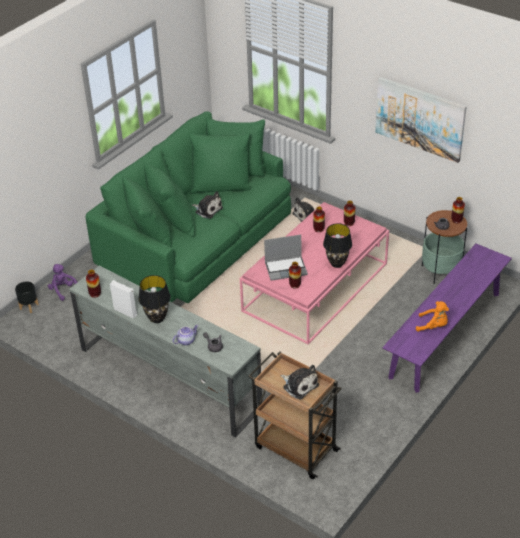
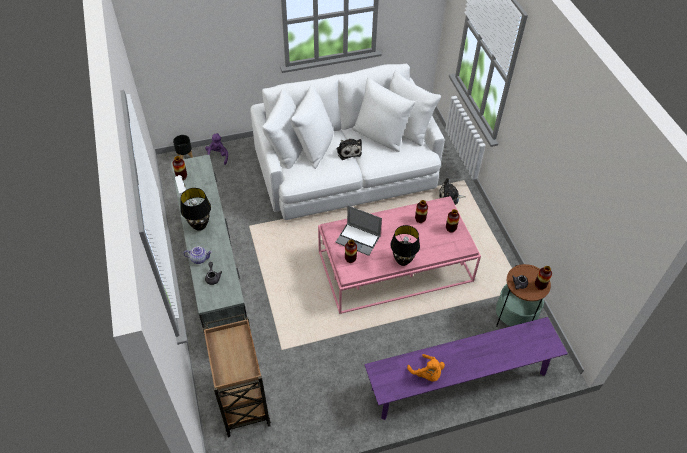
camera: 35 degrees right, 10 degrees up
(196, 239) = (346, 168): green sofa -> white sofa
(299, 385) = (234, 359): plush toy -> none
(420, 118) = (555, 170): picture -> none

